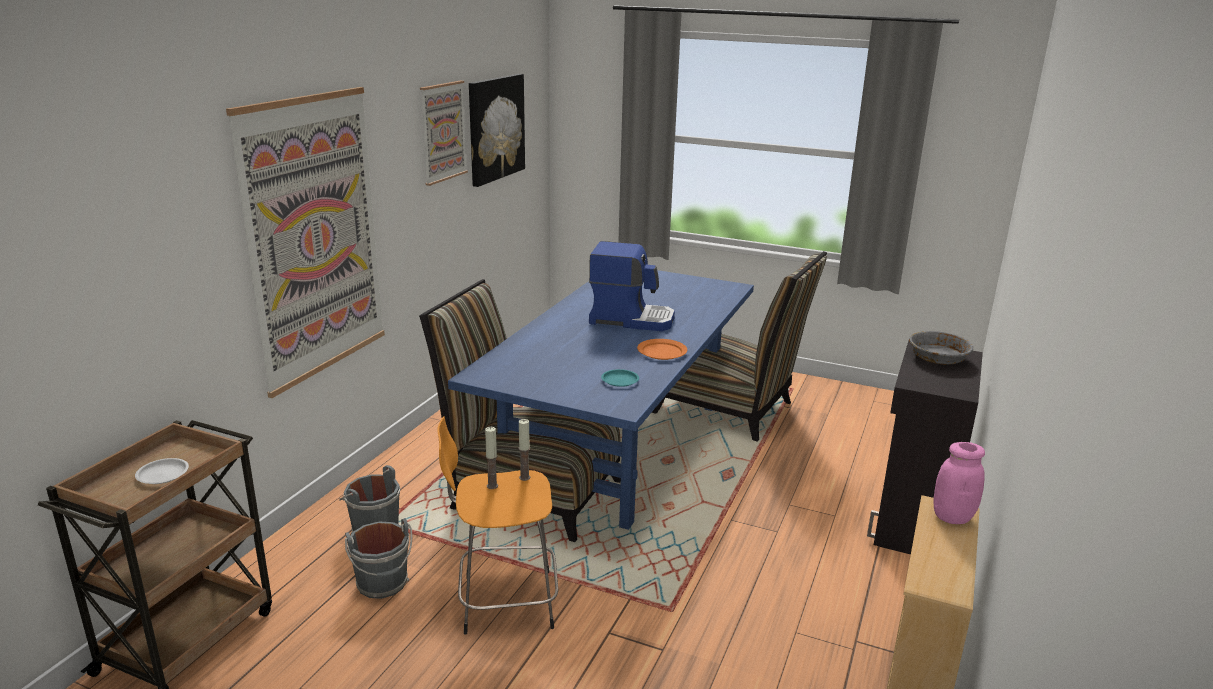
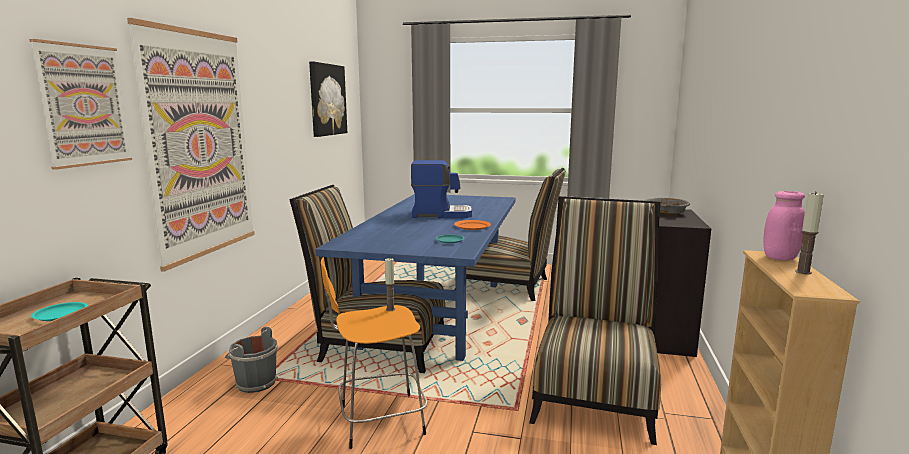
camera: 10 degrees left, 10 degrees down
(163, 474) = (61, 314): white plate -> turquoise plate
(383, 584) = (269, 420): grey bucket -> none
(443, 132) = (293, 91): picture -> picture (83, 105)
(492, 486) = (365, 316): candle -> candle (803, 272)
(780, 597) = (595, 391): none -> chair

